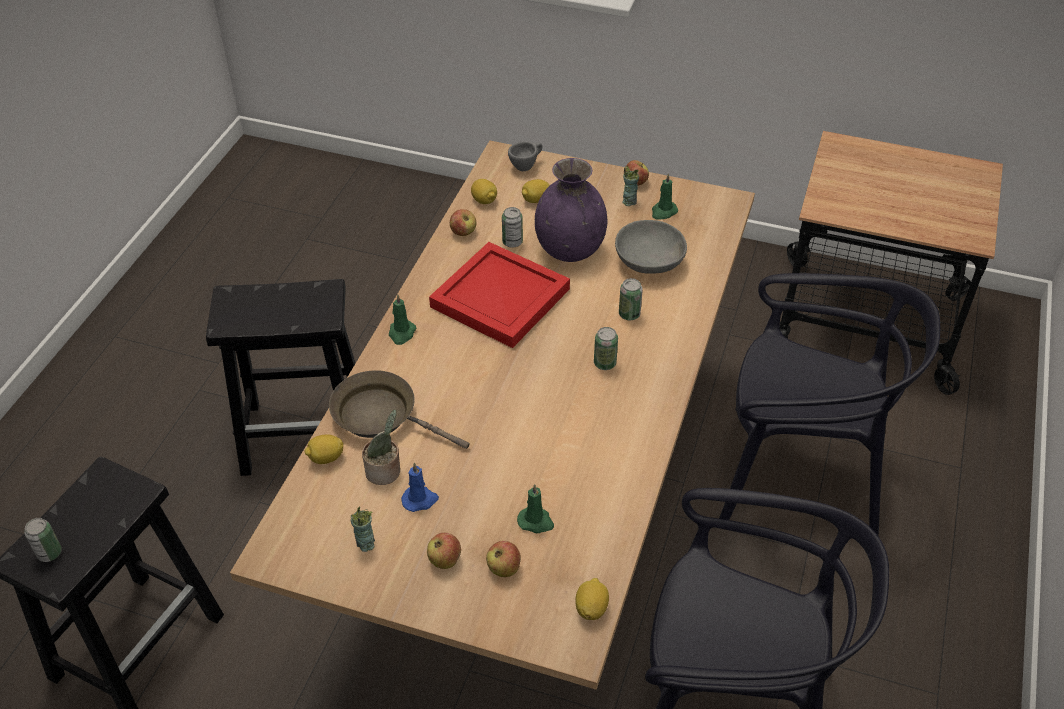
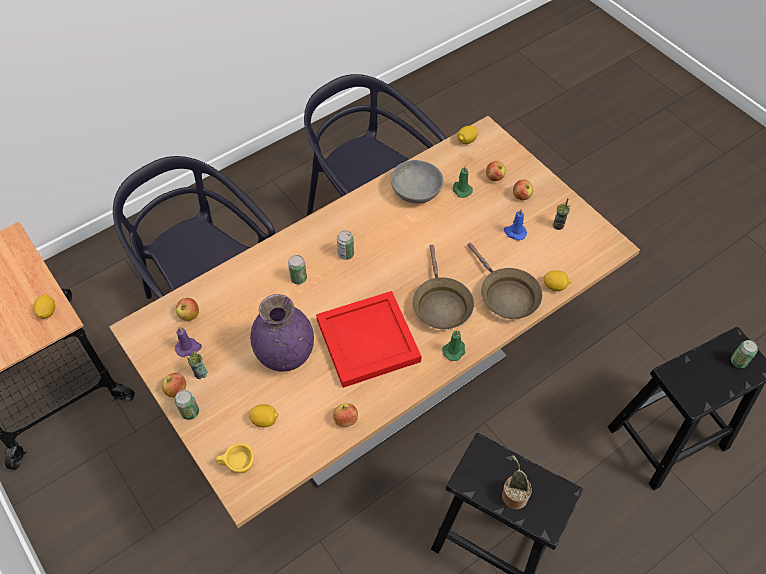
camera: 145 degrees left, 10 degrees up
(385, 472) = (524, 258): potted plant -> potted plant (513, 494)
(451, 368) = (440, 304): none -> brown frying pan
(484, 200) = (303, 446): lemon -> lemon (47, 312)
(512, 242) = (318, 386): can -> can (190, 412)
(526, 166) = (237, 466): grey cup -> yellow cup
(648, 262) = (246, 310): grey bowl -> grey bowl (416, 191)
(663, 212) = (188, 348): green candle -> purple candle
(696, 233) = (189, 315): none -> apple

